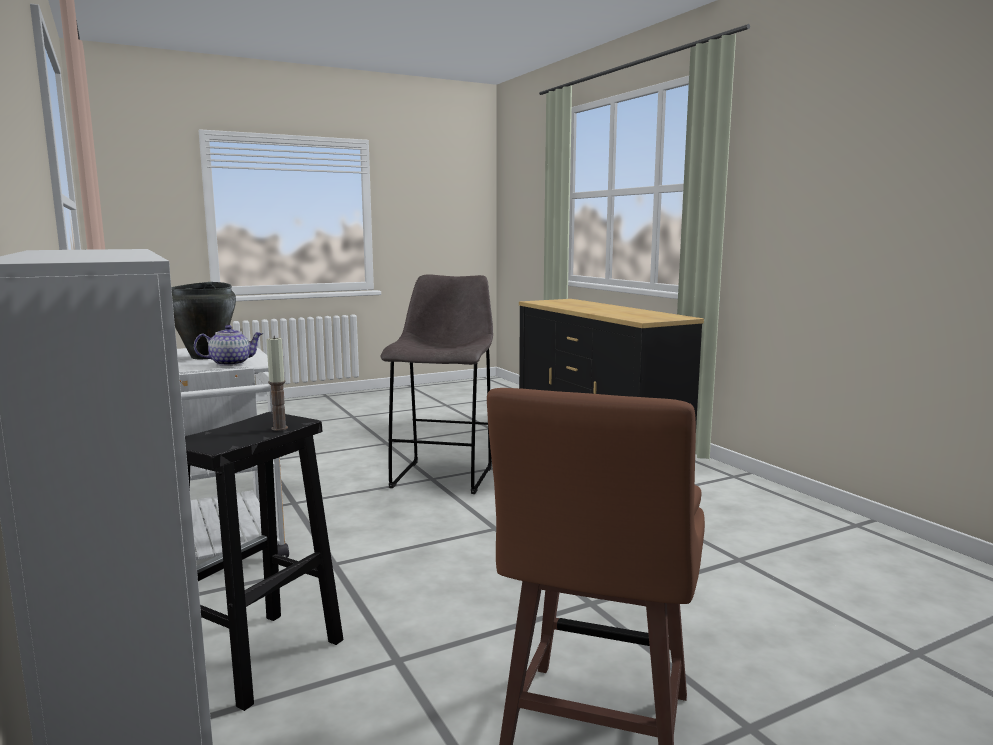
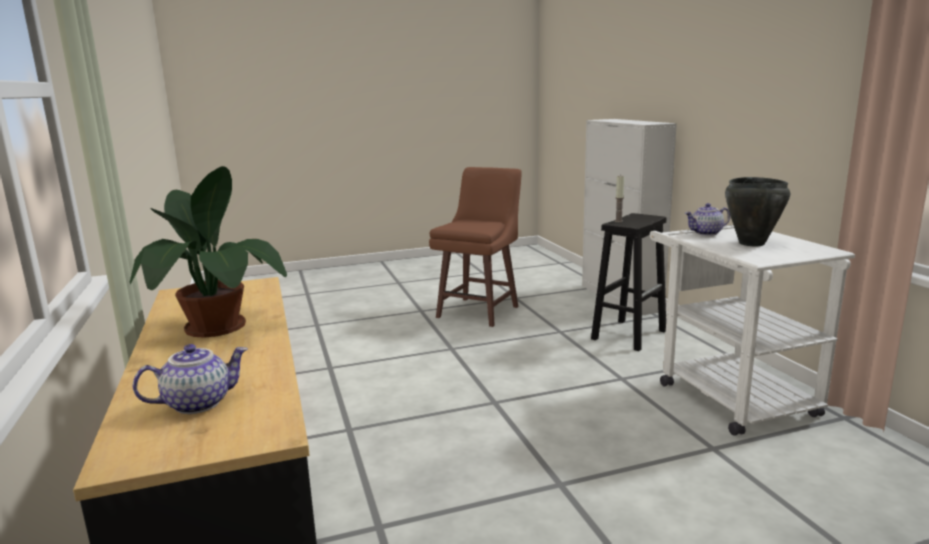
camera: 170 degrees left, 5 degrees up
(444, 476) = (544, 489): grey stool -> none
(569, 303) = (198, 403): none -> teapot
(613, 310) = (216, 328): none -> potted plant

